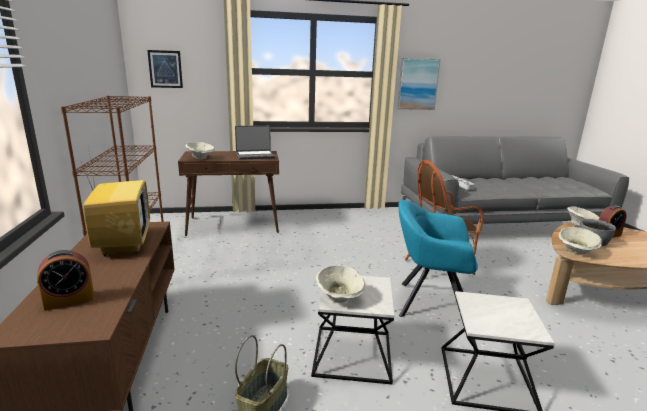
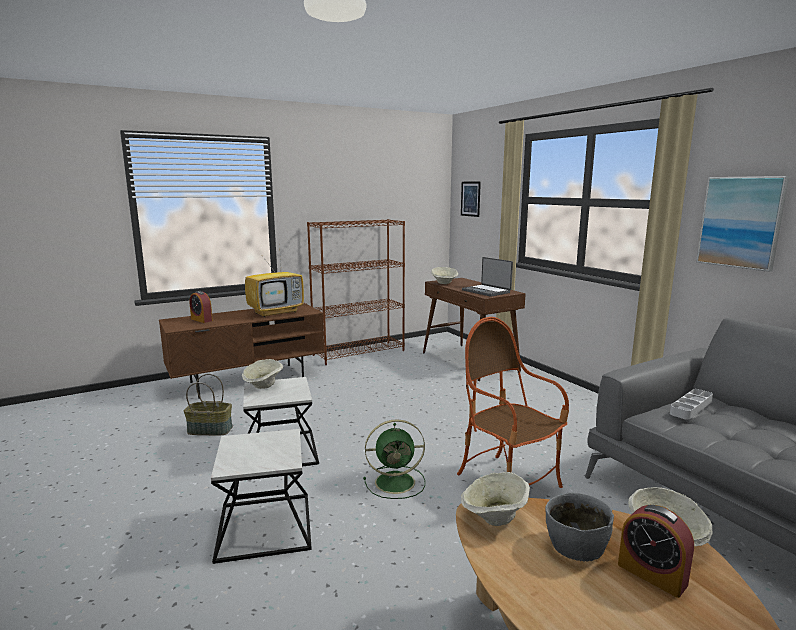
camera: 70 degrees right, 5 degrees down
(428, 303) = (397, 482): turquoise armchair -> green fan

